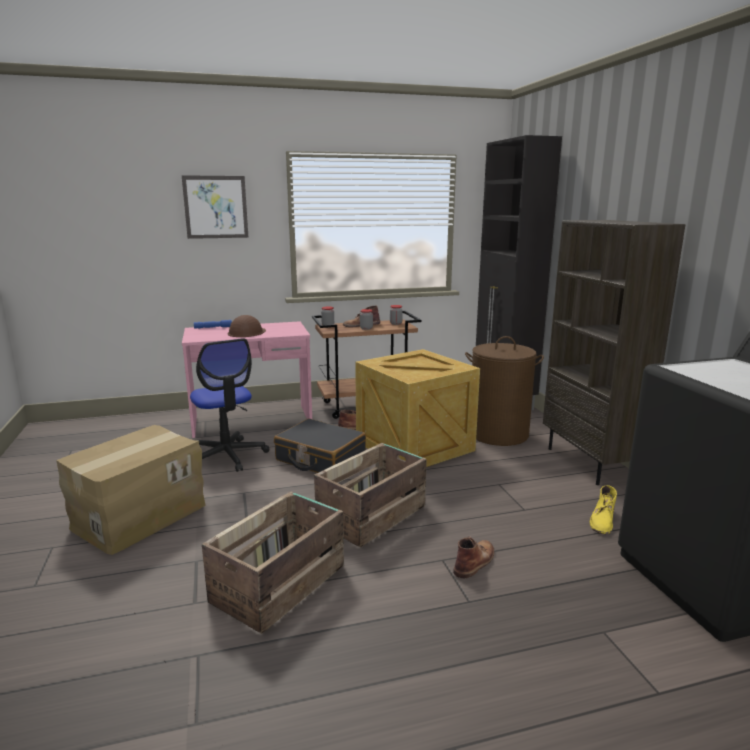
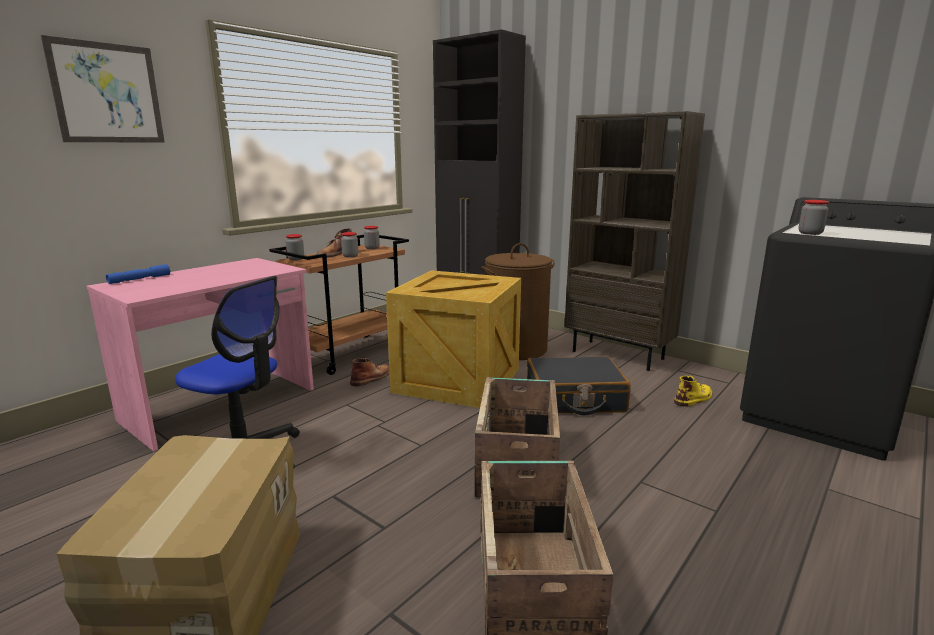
camera: 35 degrees left, 0 degrees up
(246, 332) = (209, 277): brown hard hat -> none
(320, 459) = (376, 423): black suitcase -> black suitcase (574, 399)
(475, 561) = (666, 471): brown boot -> none
(602, 520) = (694, 398): yellow boot -> yellow boot turned 120 degrees counterclockwise
(684, 371) = (810, 233): none -> jar

